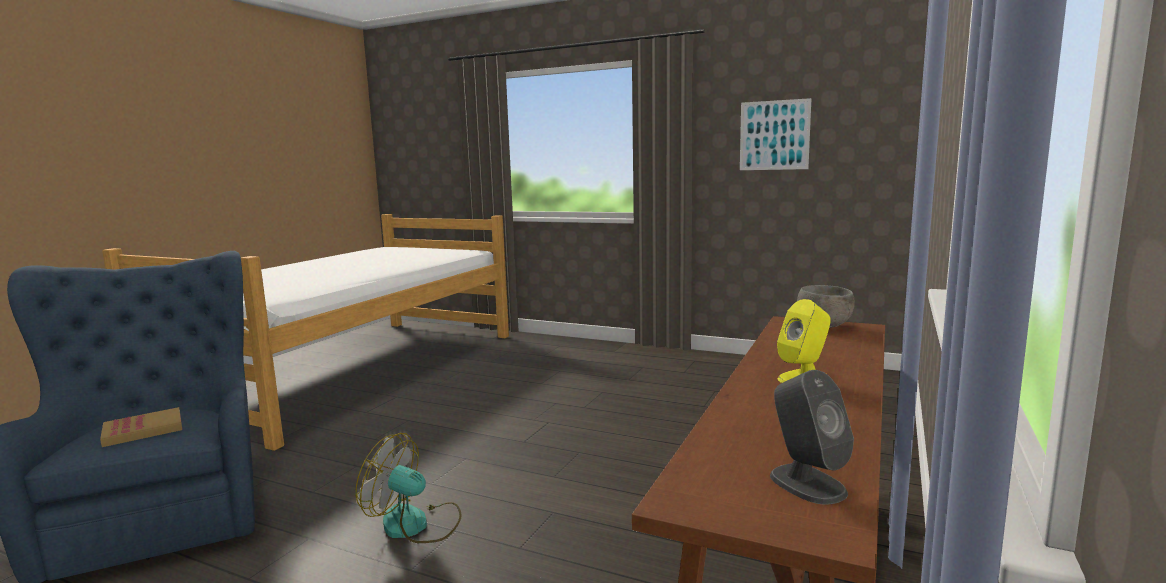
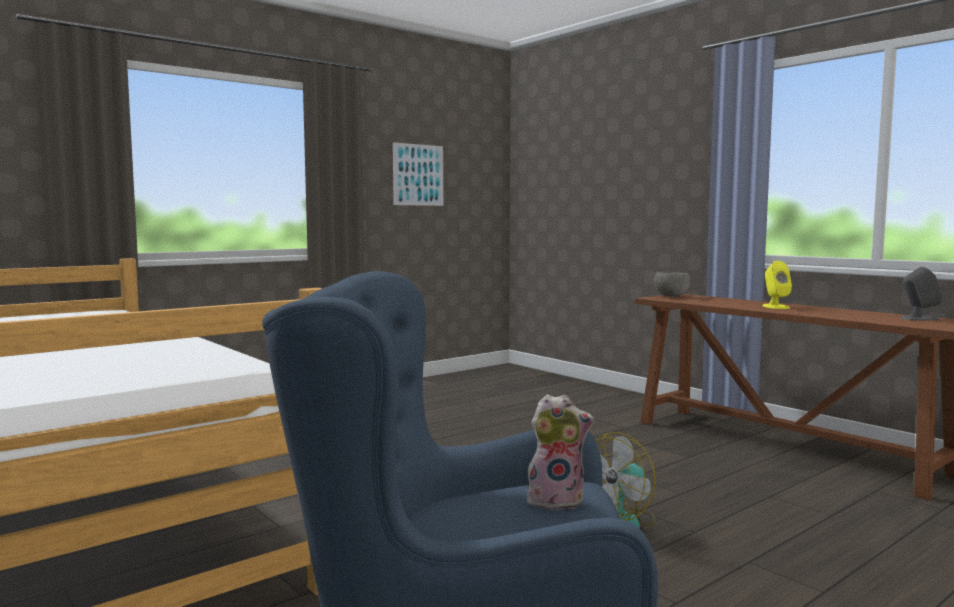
camera: 65 degrees left, 5 degrees down
(143, 430) = (556, 500): book -> plush toy

